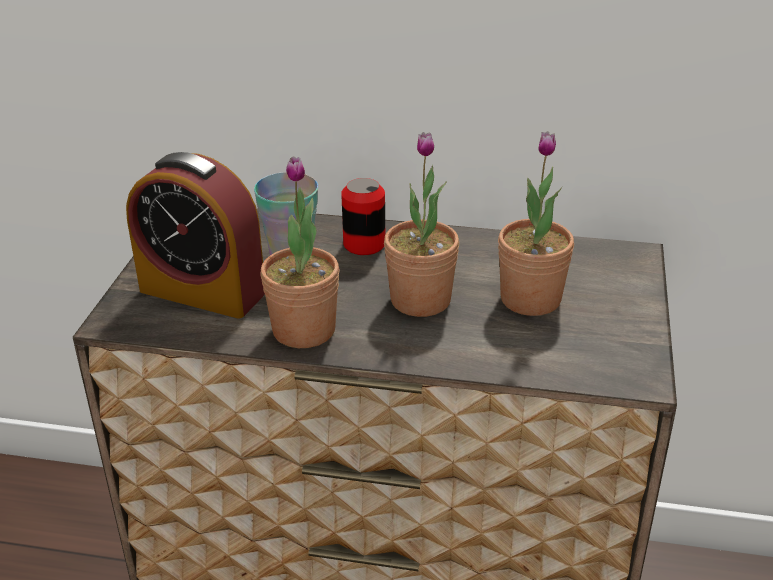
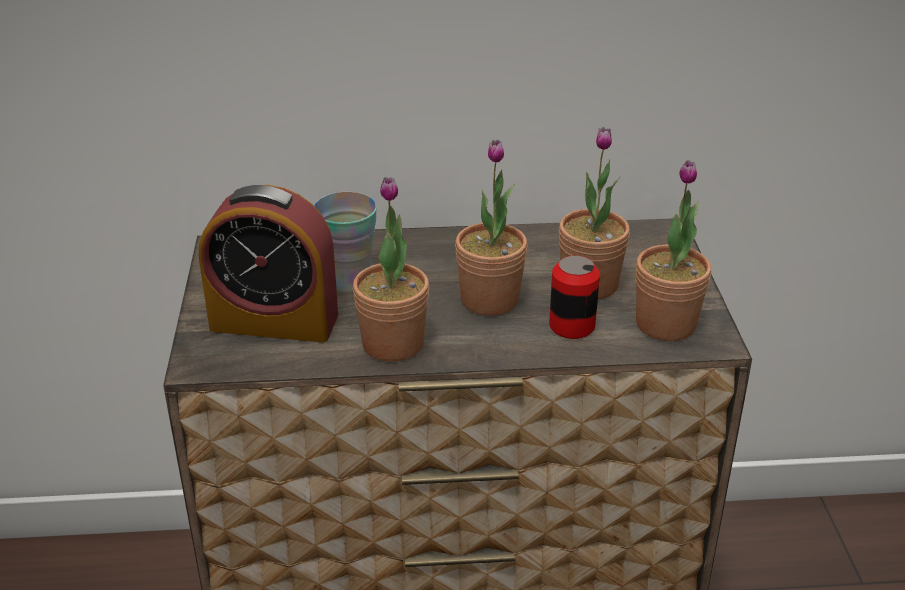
camera: 15 degrees left, 0 degrees up
(364, 245) = (412, 254): can -> can (572, 326)
(594, 352) = (665, 324): none -> potted plant

